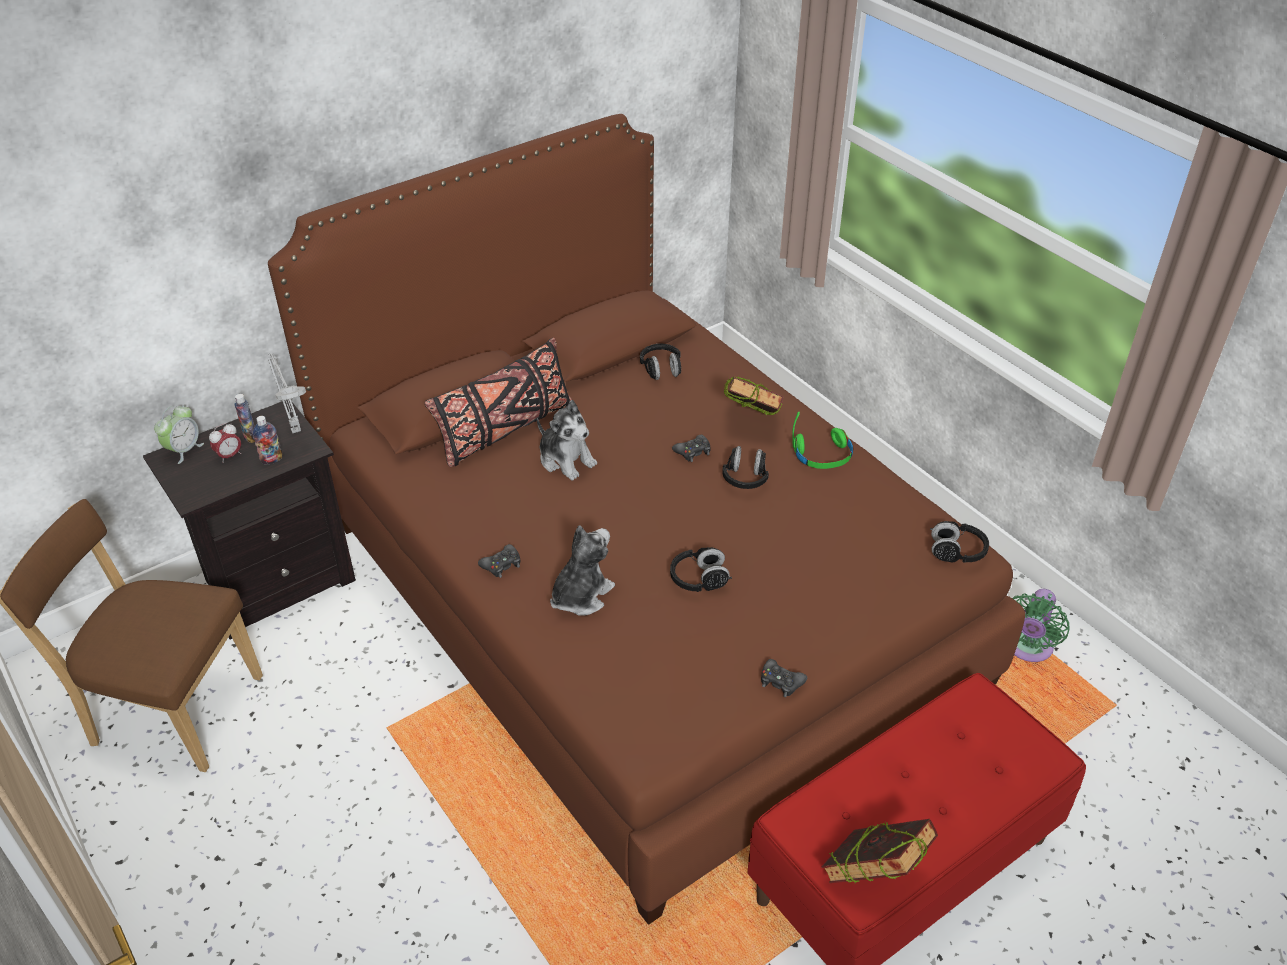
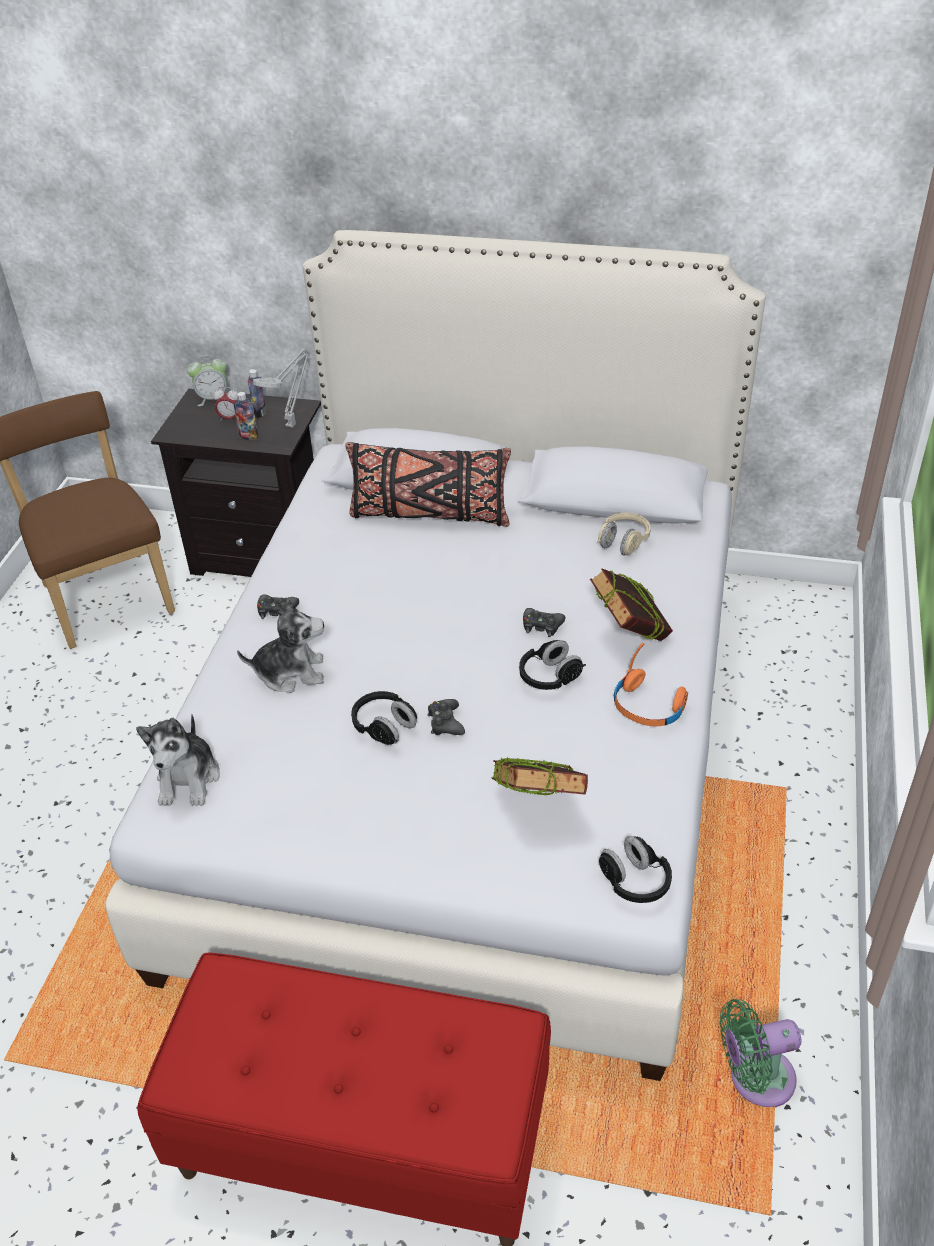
camera: 50 degrees right, 0 degrees up
(566, 460) = (437, 566): plush toy -> plush toy (189, 779)
(641, 602) = (471, 753): brown bed -> white bed
(661, 369) = (623, 542): black headphones -> beige headphones
(781, 682) = (318, 853): black game controller -> black game controller (445, 722)
(822, 456) = (648, 707): green headphones -> orange headphones
(873, 876) = (209, 1076): book -> book (537, 808)

